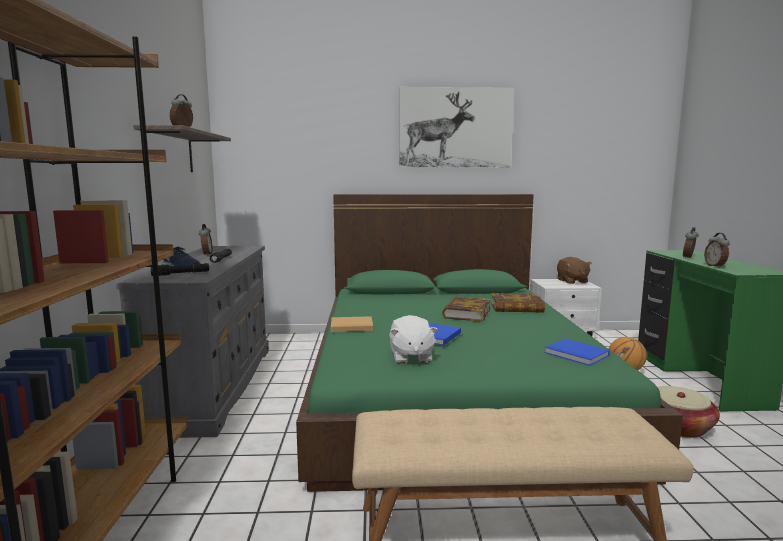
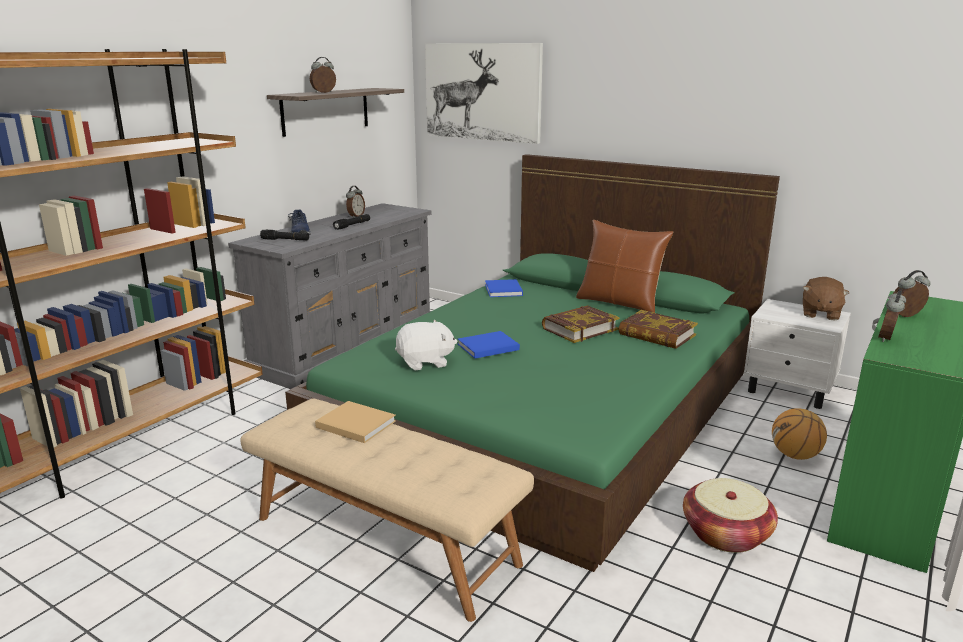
camera: 35 degrees right, 10 degrees up
(350, 326) = (438, 316): beige book -> beige book (354, 423)
(411, 357) = (425, 362): white plush toy -> white plush toy turned 135 degrees counterclockwise
(454, 295) = (619, 303): none -> brown pillow
(455, 128) = (678, 74): picture -> picture (482, 92)
(578, 354) = (591, 406): blue book -> blue book (503, 290)

